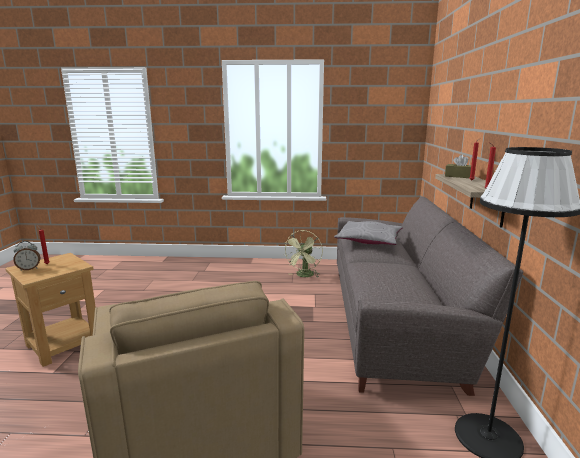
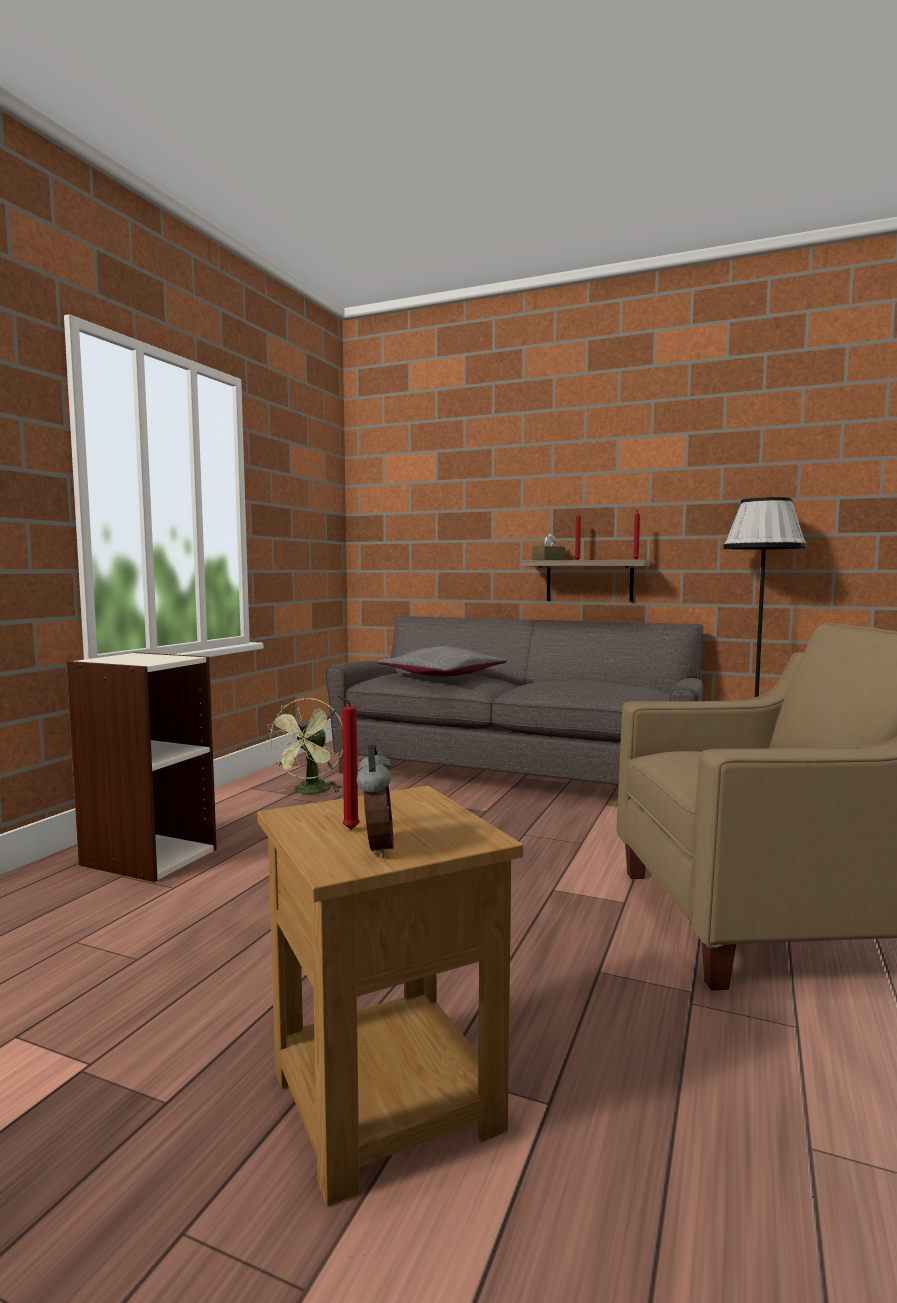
camera: 70 degrees left, 10 degrees down
(216, 269) = (148, 857): none -> bookcase
(304, 276) = (310, 792): green fan -> green fan turned 60 degrees clockwise

